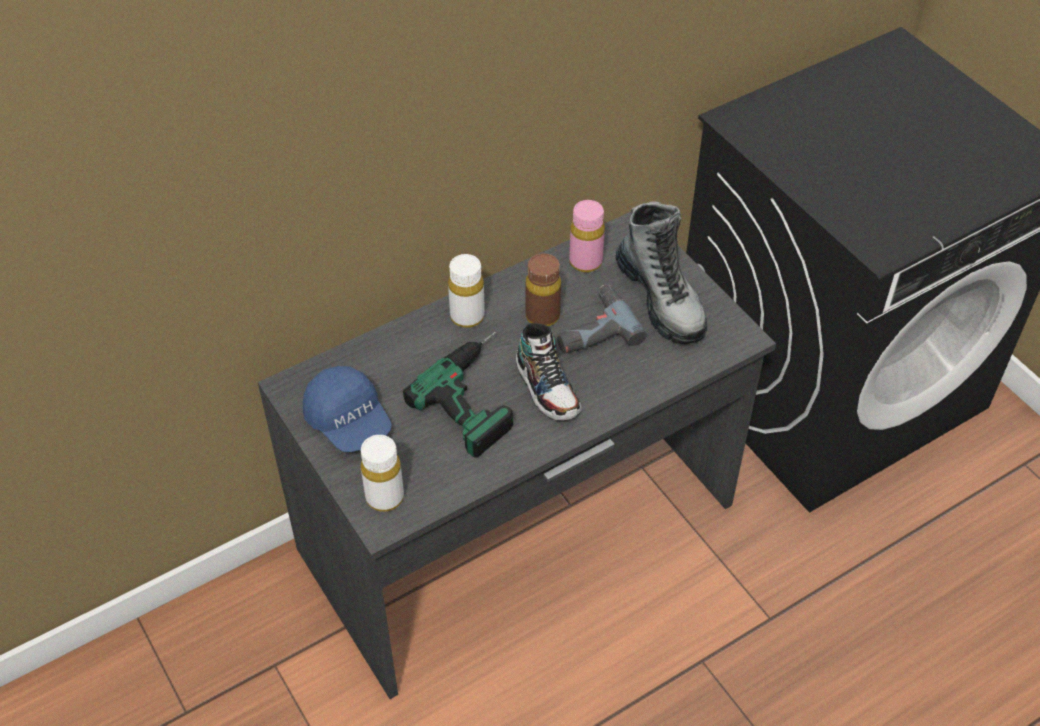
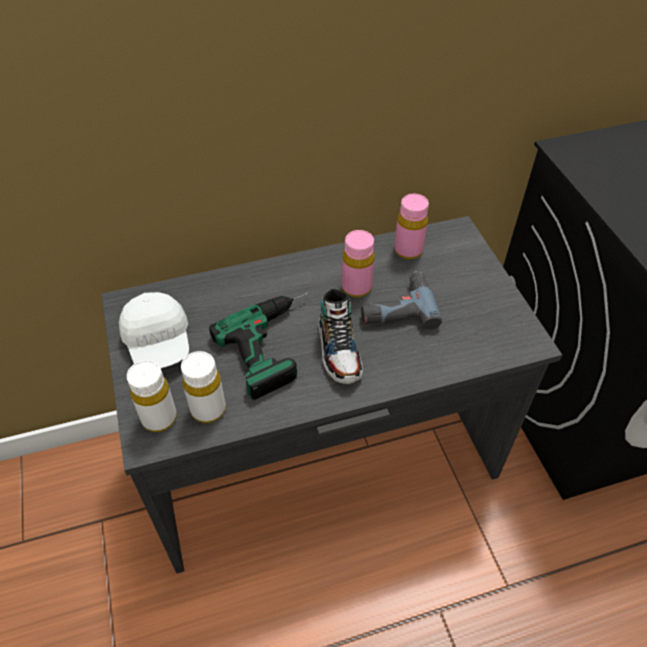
camera: 15 degrees right, 0 degrees up
(349, 422) = (158, 343): blue cap -> white cap
(467, 316) = (292, 275): white bottle -> white bottle (208, 409)
(542, 316) = (356, 287): brown bottle -> pink bottle
(661, 299) = (465, 293): boot -> none

